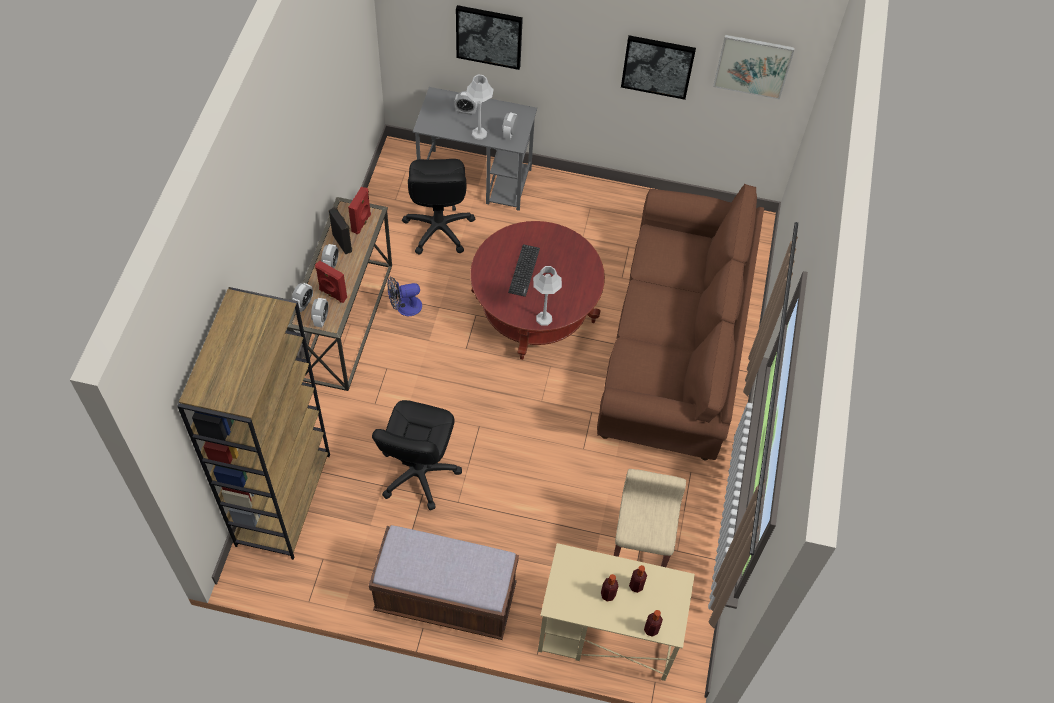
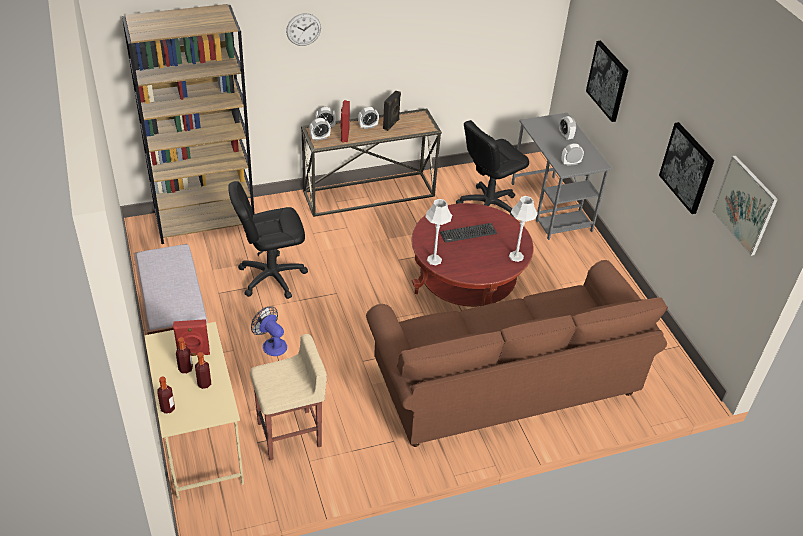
camera: 60 degrees right, 15 degrees down
(265, 239) = (303, 29): none -> wall clock
(362, 223) = (416, 126): red speaker -> red speaker (193, 353)
(404, 307) = (405, 215): fan -> fan (271, 344)
(479, 133) = (553, 149): grey table lamp -> grey table lamp (516, 256)

